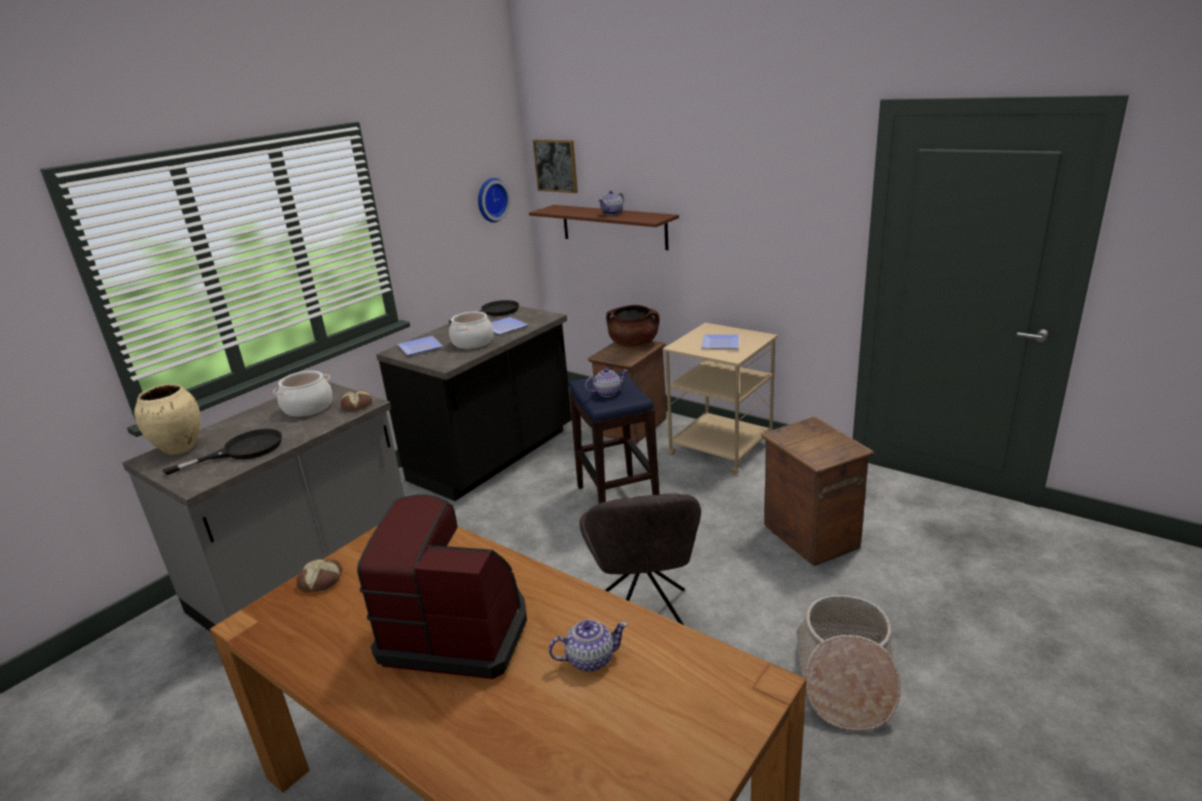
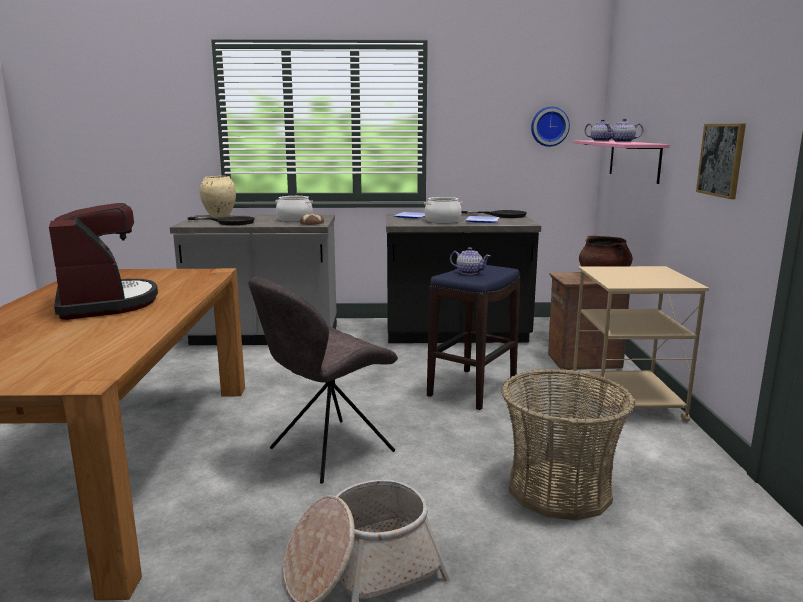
camera: 50 degrees right, 10 degrees down
(321, 580) = (139, 273): bread -> none
(556, 165) = (615, 102): picture -> picture (721, 160)
(590, 659) = (92, 334): teapot -> teapot (601, 141)
(613, 226) = (634, 160): brown shelf -> pink shelf
(722, 344) = (634, 277): plate -> none
(810, 537) = (559, 489): crate -> basket

